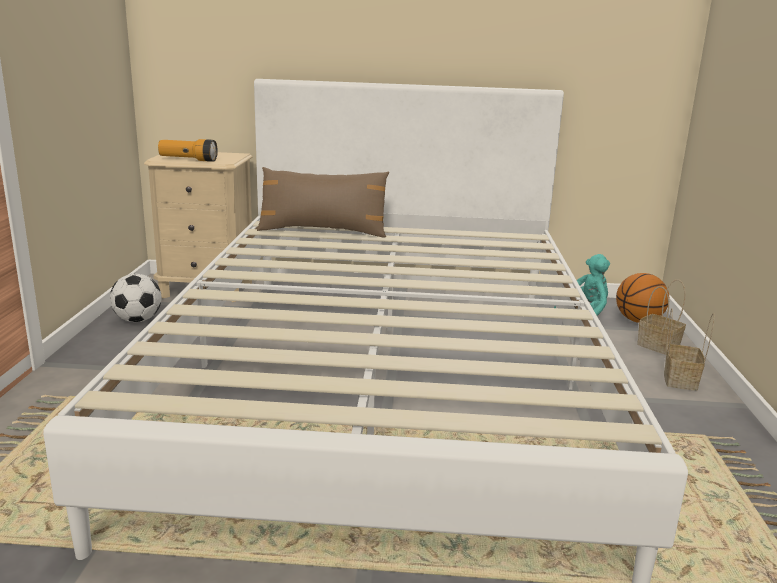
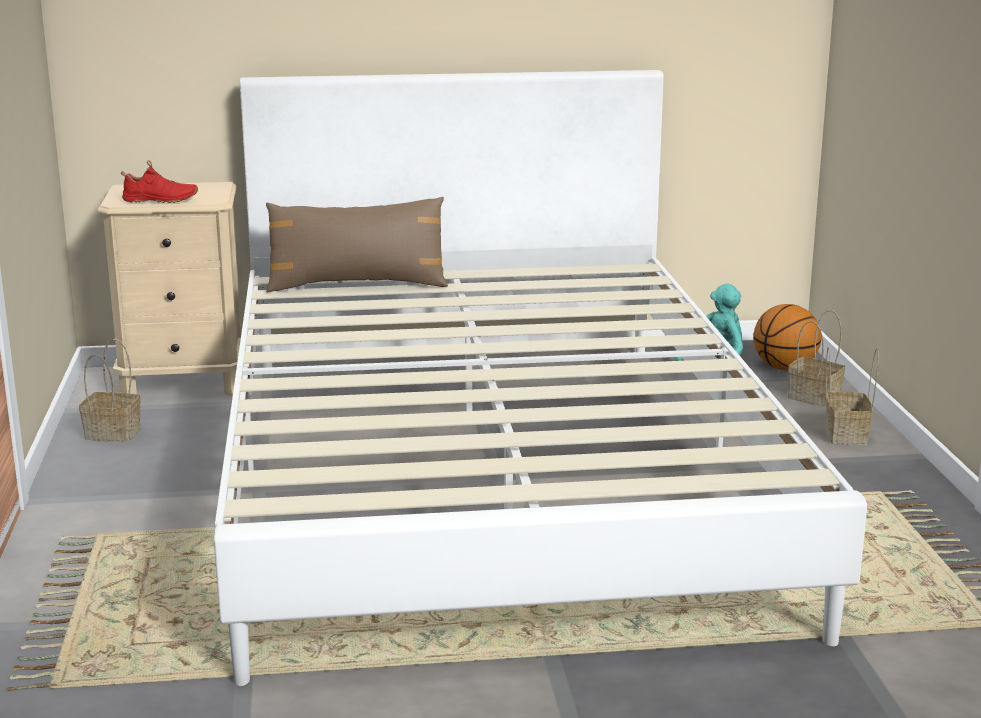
camera: 10 degrees left, 0 degrees up
(138, 320) = (115, 433): football -> basket
(188, 160) = (160, 201): flashlight -> red shoe

